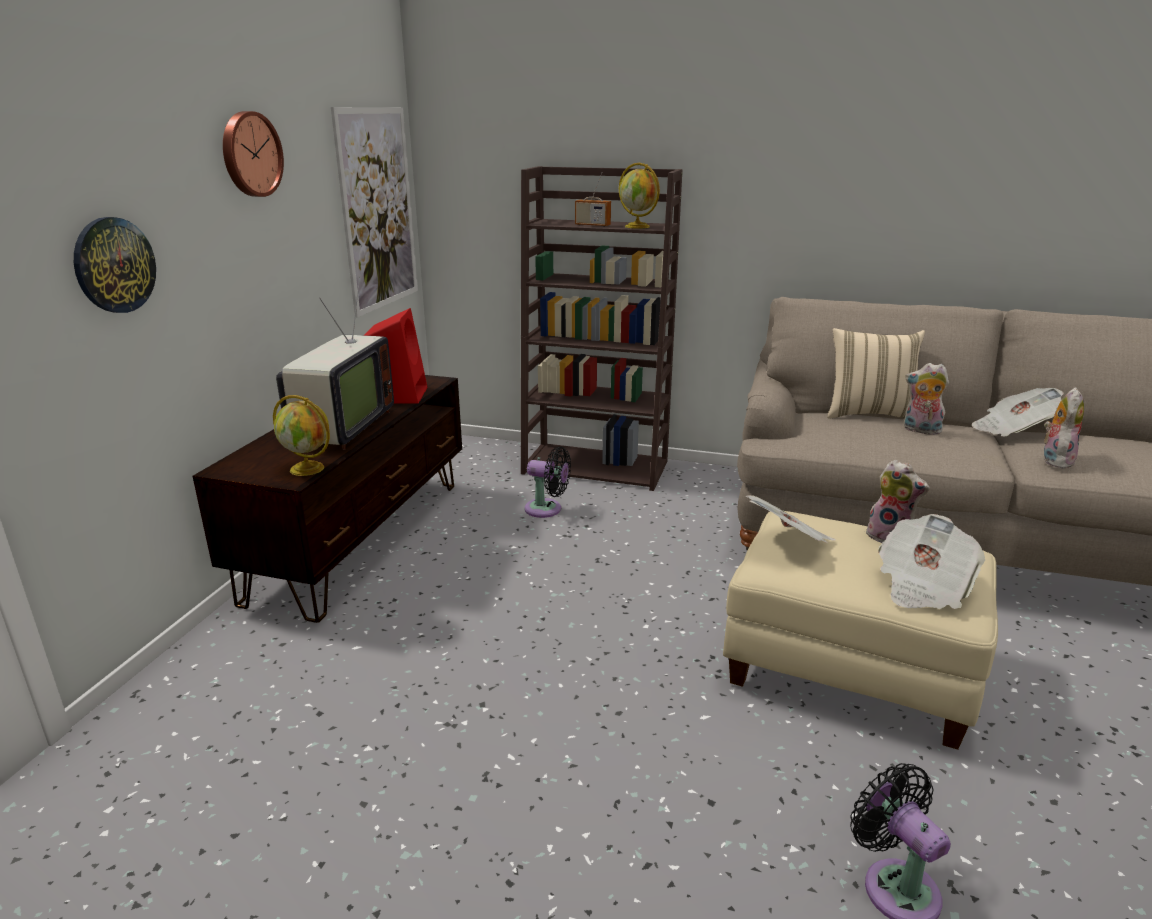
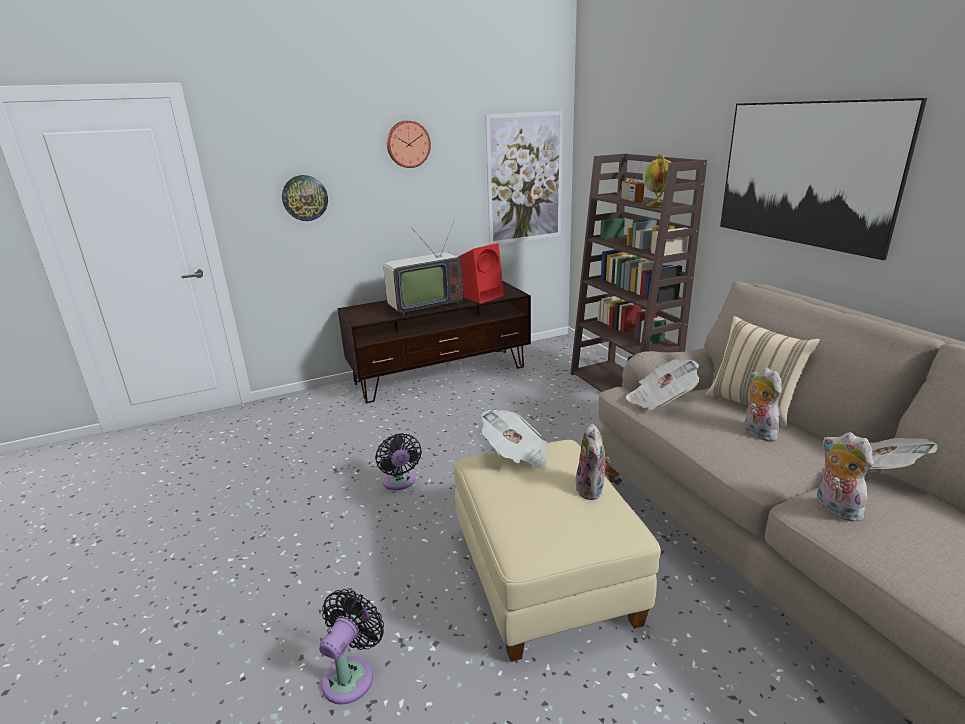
camera: 50 degrees right, 0 degrees up
(308, 469) = (373, 319): globe -> none
(547, 509) = (547, 399): black fan -> black fan (399, 482)
(809, 178) = (805, 174): none -> picture
(922, 586) = (532, 522): newspaper -> newspaper (660, 400)
(1054, 460) = (834, 508): plush toy -> plush toy turned 105 degrees counterclockwise

